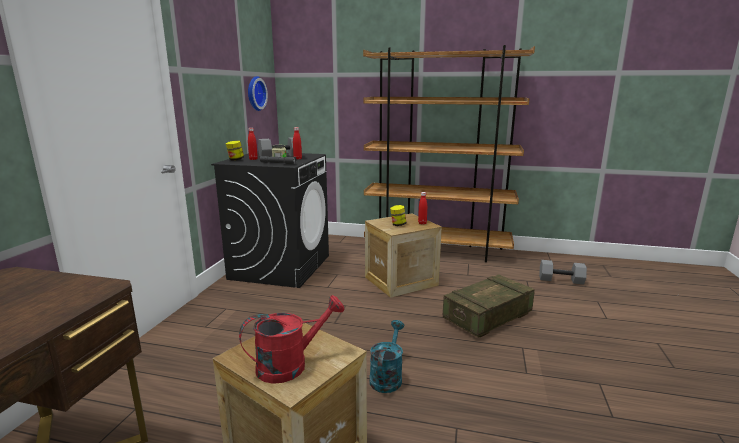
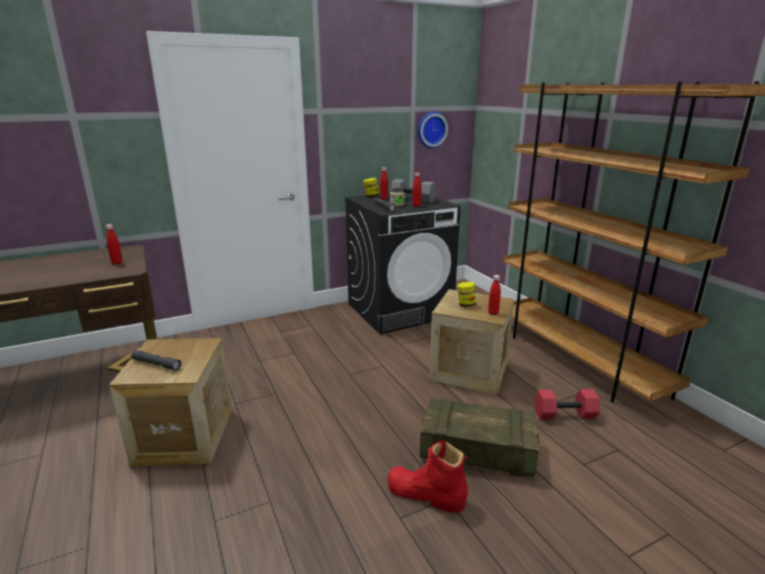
camera: 50 degrees right, 5 degrees up
(44, 290) = (117, 263): none -> red bottle
(290, 365) = (156, 364): red watering can -> grey flashlight
(387, 376) = (303, 434): turquoise watering can -> none
(482, 277) = (565, 414): none -> red dumbbell
(511, 353) = (425, 494): none -> red boot
(561, 280) = (676, 479): grey dumbbell -> none

